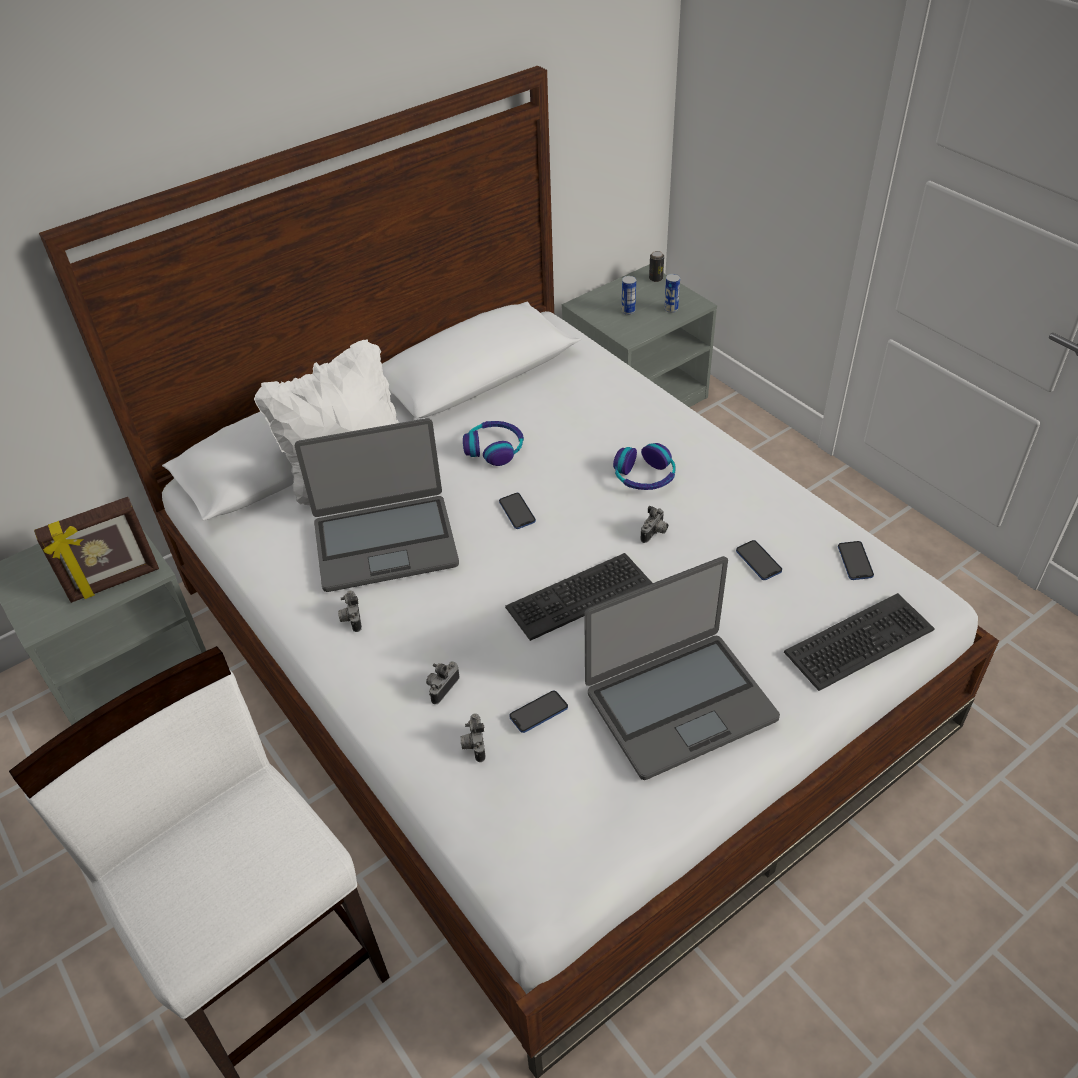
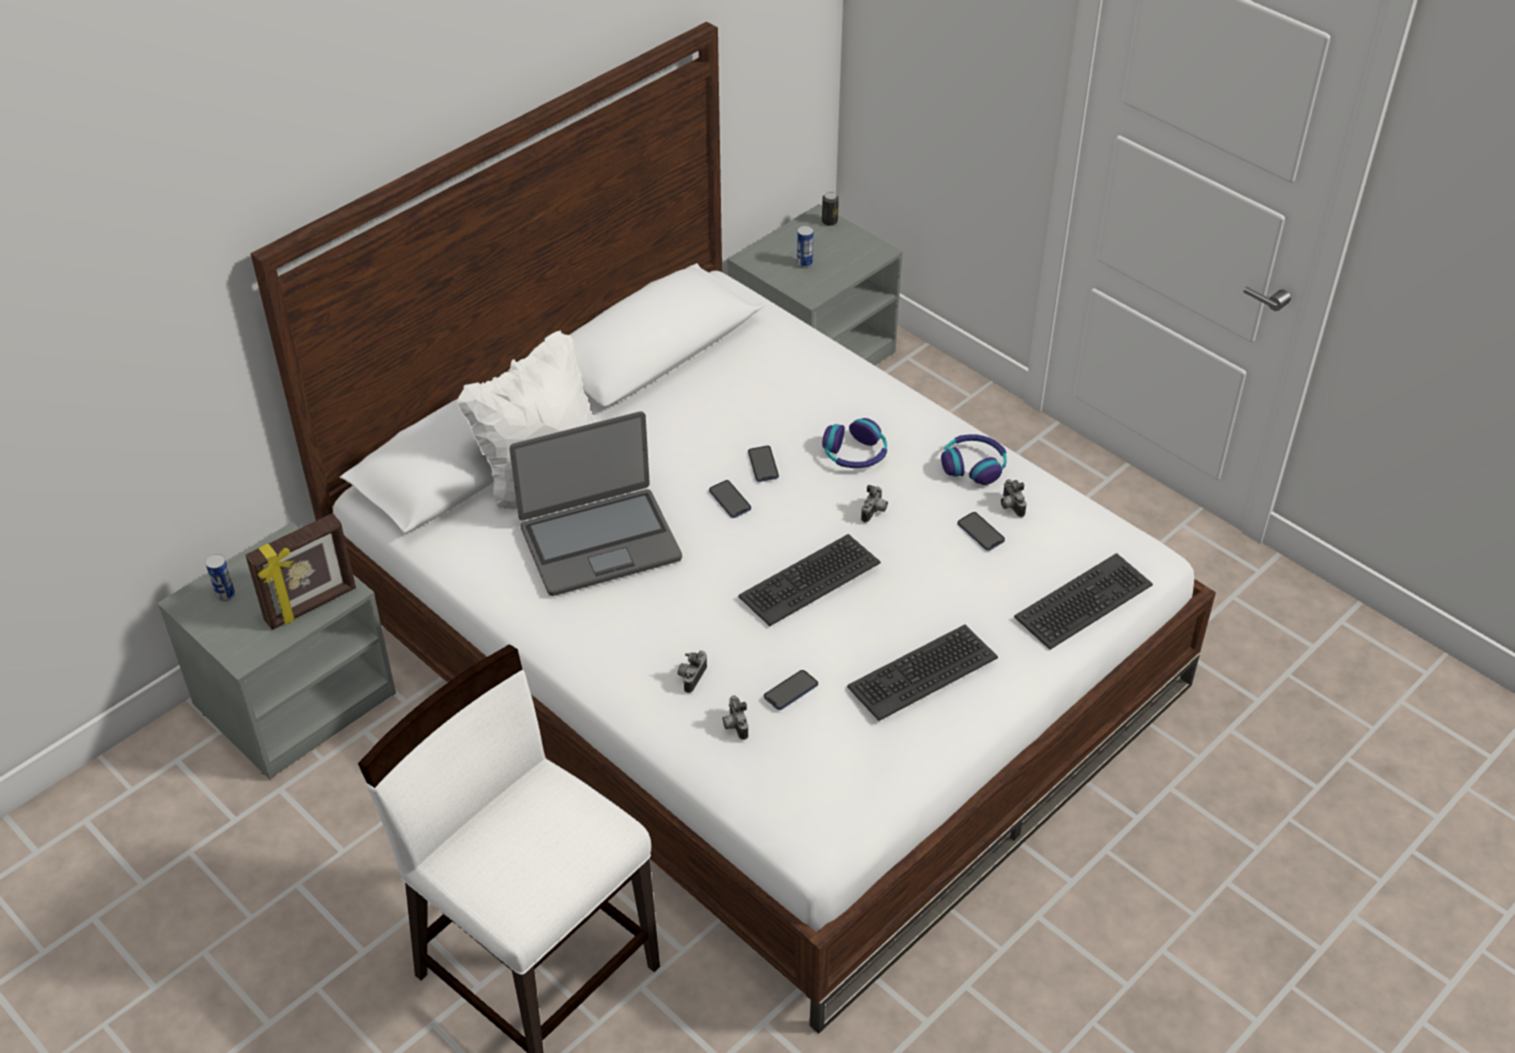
camera: 10 degrees left, 0 degrees up
(351, 619) = (584, 620): camera -> camera (1010, 506)
(494, 449) = (691, 434): headphones -> headphones (973, 465)
(671, 309) = (852, 259): can -> can (225, 595)
(679, 704) = (922, 672): laptop -> keyboard
(855, 561) = (1074, 526): phone -> phone (763, 465)

